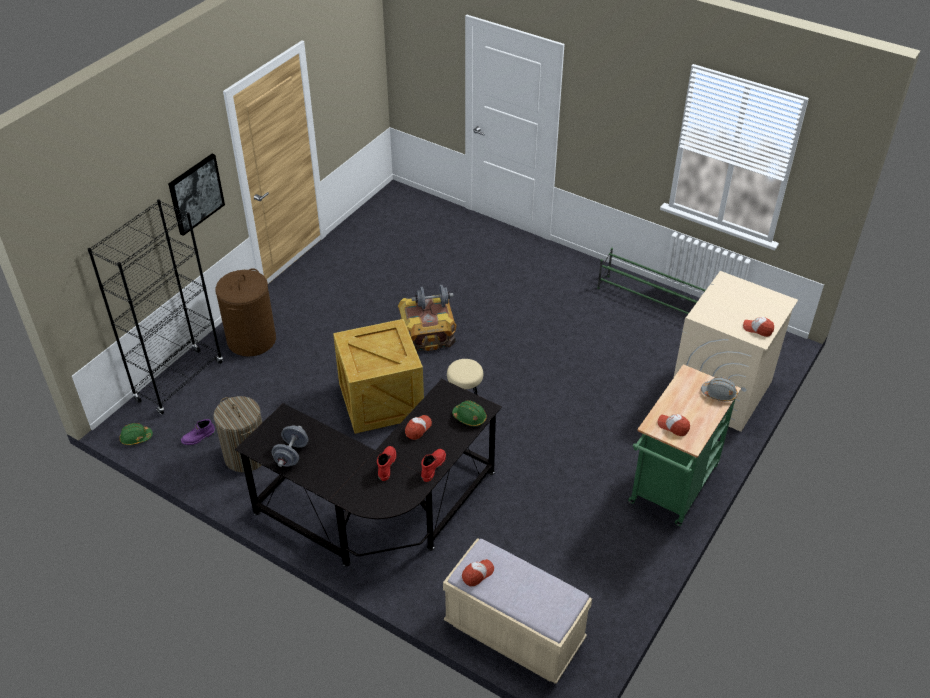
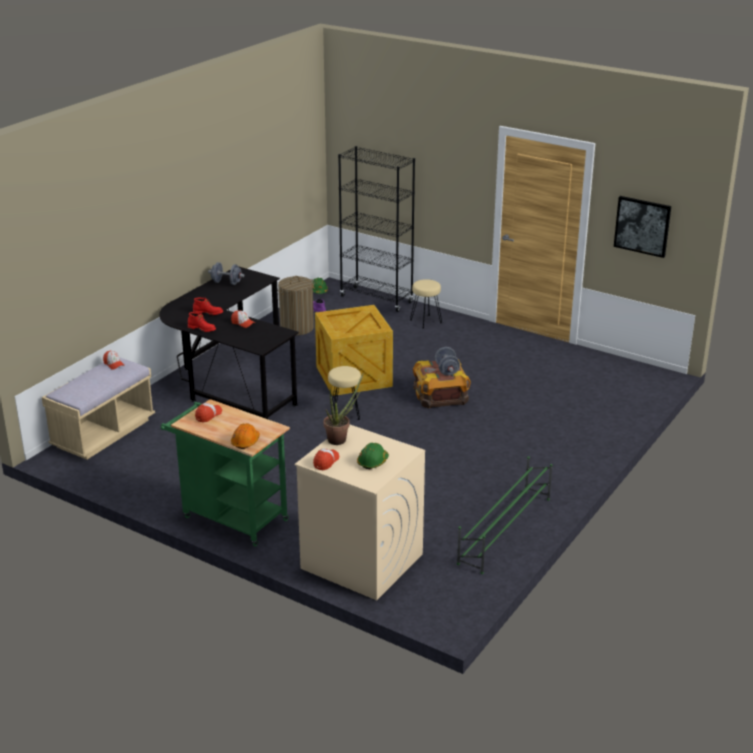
camera: 90 degrees right, 15 degrees down
(195, 193) = (451, 184): picture -> picture (642, 226)
(252, 340) = (425, 321): brown laundry basket -> beige stool
(469, 417) = (251, 342): green hard hat -> green hard hat (372, 462)
(716, 321) = (340, 439): none -> potted plant
(719, 394) = (245, 442): grey hard hat -> orange hard hat

